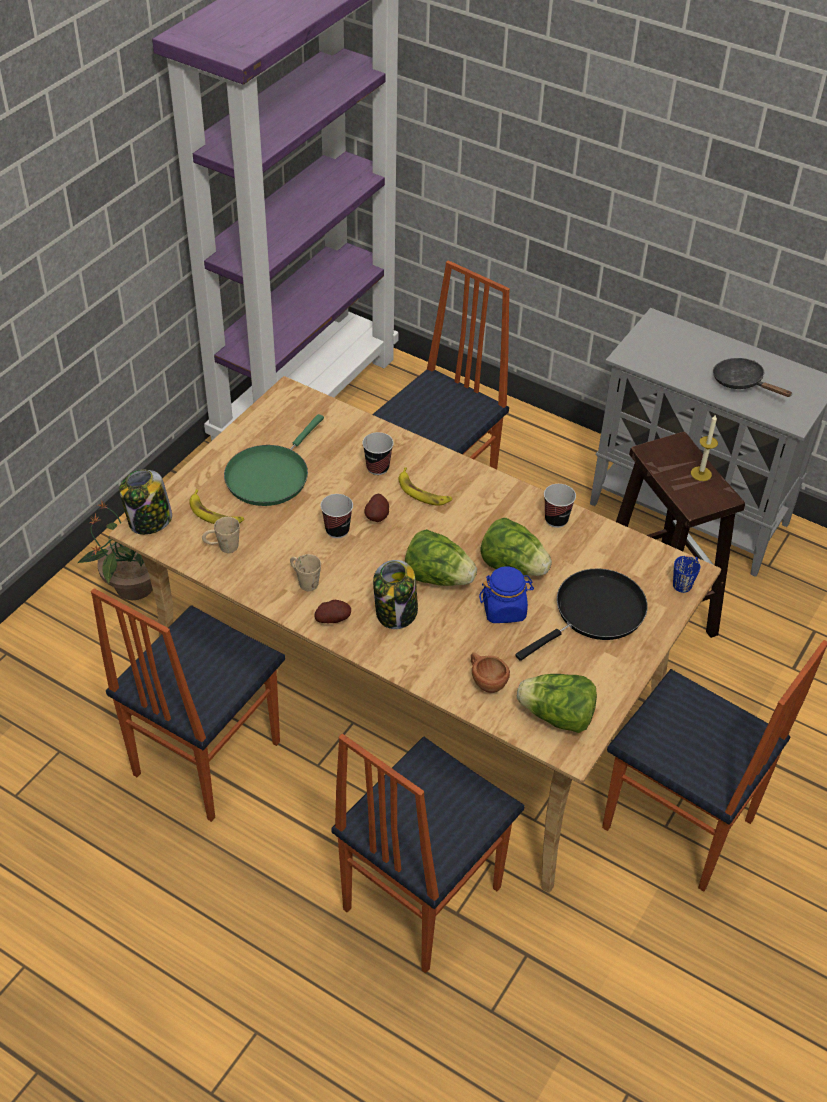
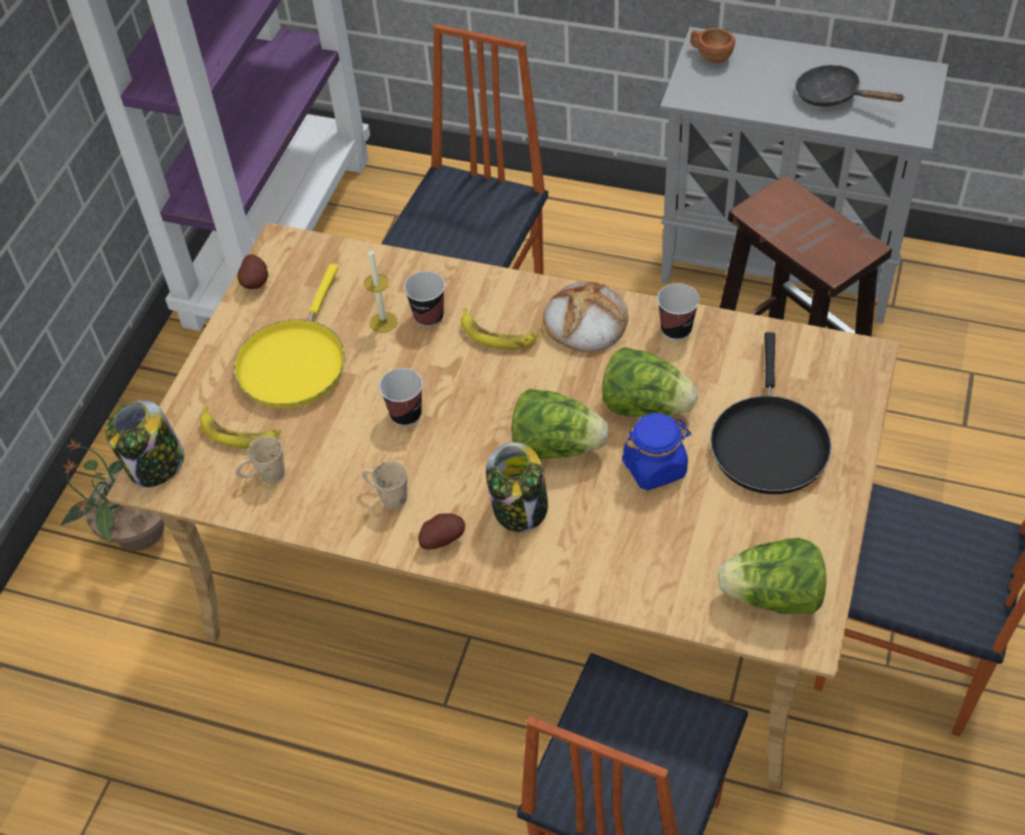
camera: 10 degrees left, 5 degrees up
(204, 758) = (299, 735): chair -> none
(270, 475) = (294, 362): green frying pan -> yellow frying pan
(378, 517) = (452, 383): potato -> potato (256, 282)
(485, 680) = (666, 571): brown cup -> brown cup (710, 56)
(490, 498) = (585, 322): none -> bread
(594, 613) = (768, 442): black frying pan -> black frying pan turned 150 degrees clockwise
(685, 581) = (862, 371): blue mug -> none
(701, 473) = (825, 224): candle -> candle (383, 322)

